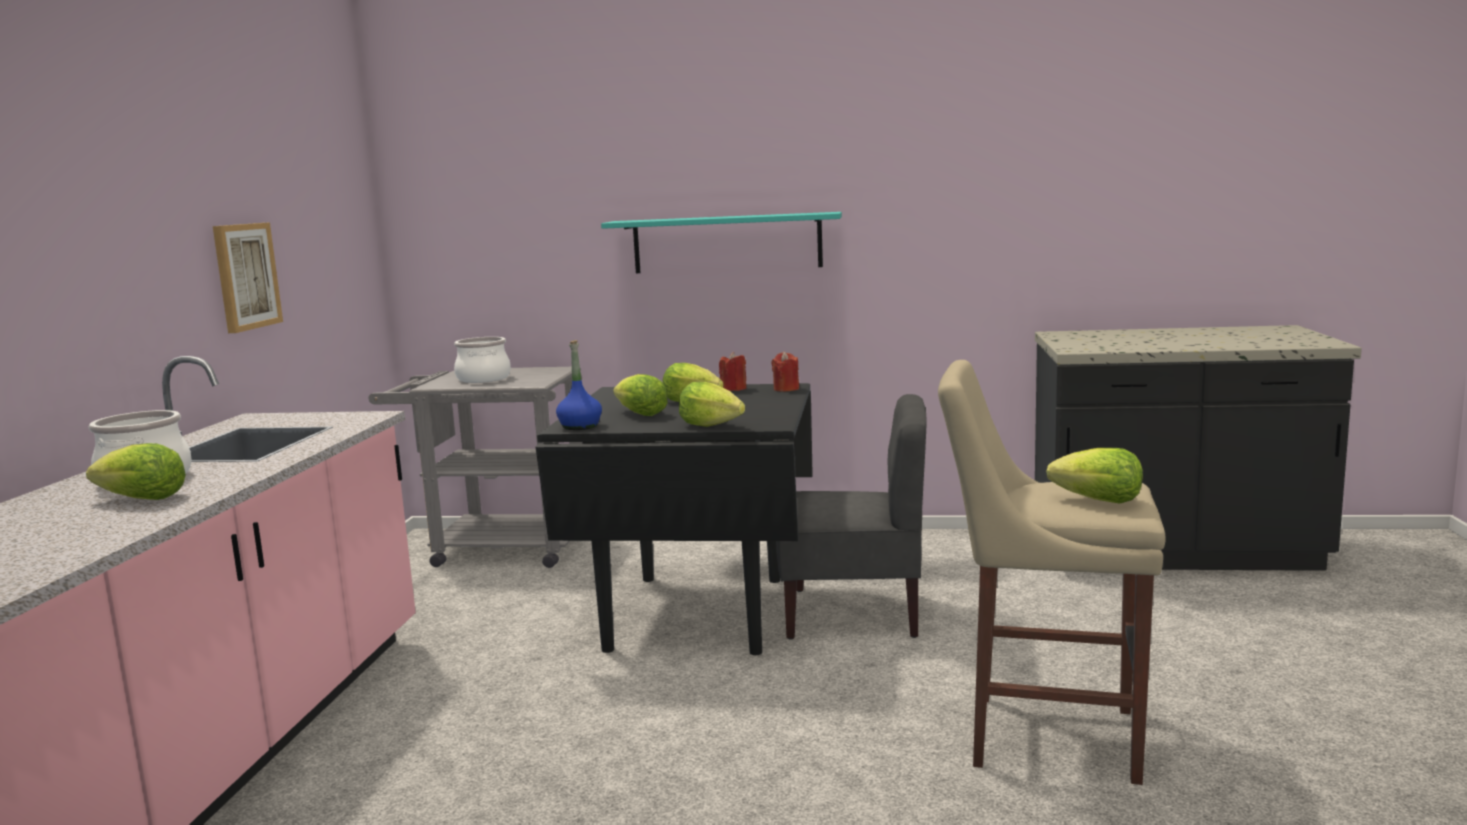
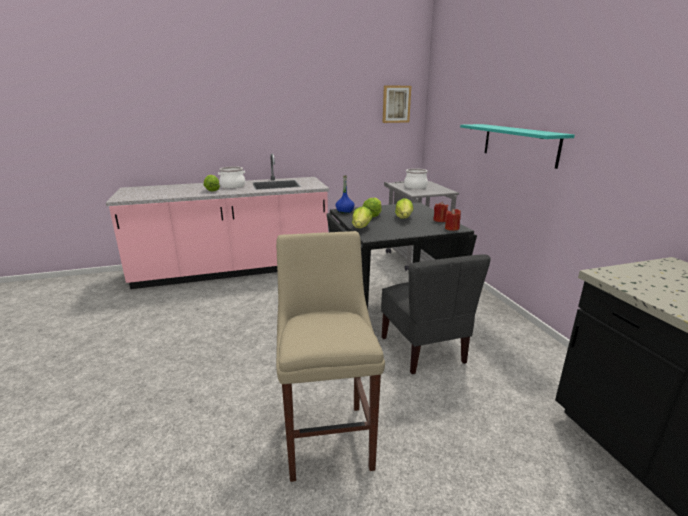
camera: 65 degrees right, 10 degrees up
(245, 276) = (328, 130): picture -> picture (396, 104)
(1099, 501) = (313, 333): lettuce -> none

